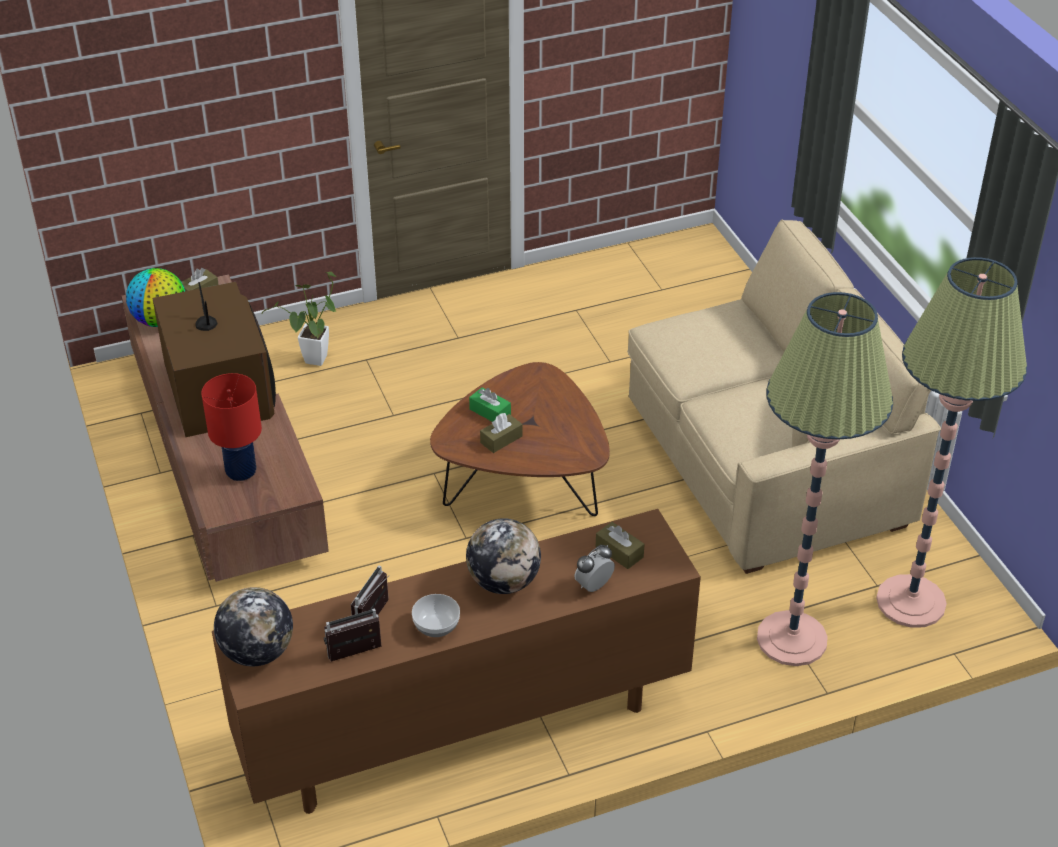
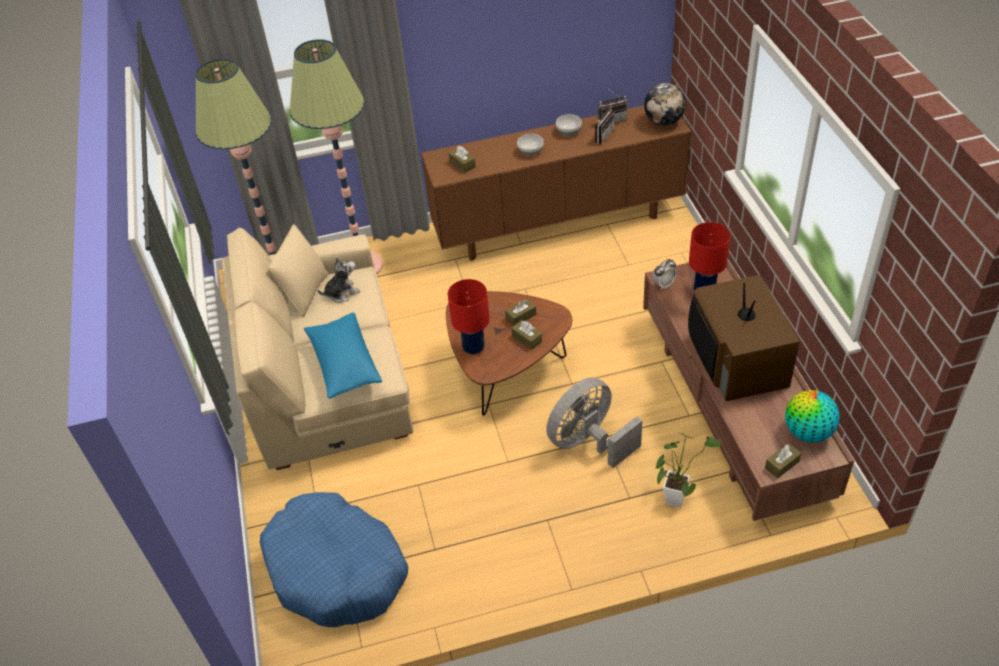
camera: 170 degrees left, 5 degrees up
(411, 409) = (589, 442): none -> grey fan
(490, 412) = (527, 339): green tissue box -> brown tissue box
(504, 581) = (530, 151): globe -> bowl
(559, 398) = (474, 348): none -> red table lamp
(594, 586) = (480, 148): alarm clock -> alarm clock (663, 284)
(674, 291) = (337, 569): none -> blue dog bed
(713, 338) = (344, 364): none -> blue pillow
(758, 425) = (341, 293): none -> plush toy

